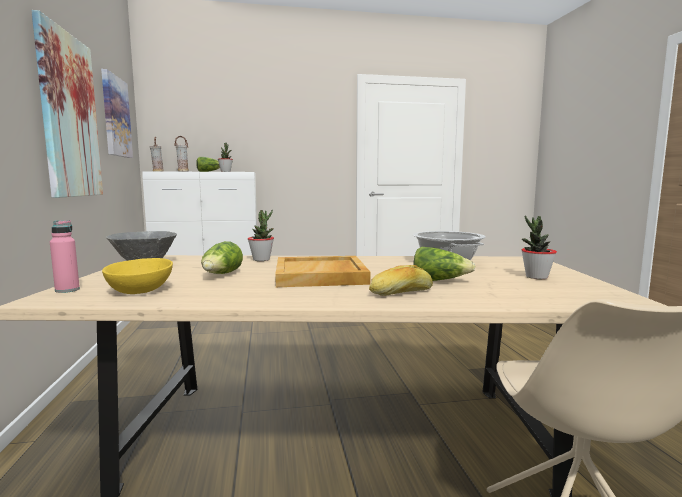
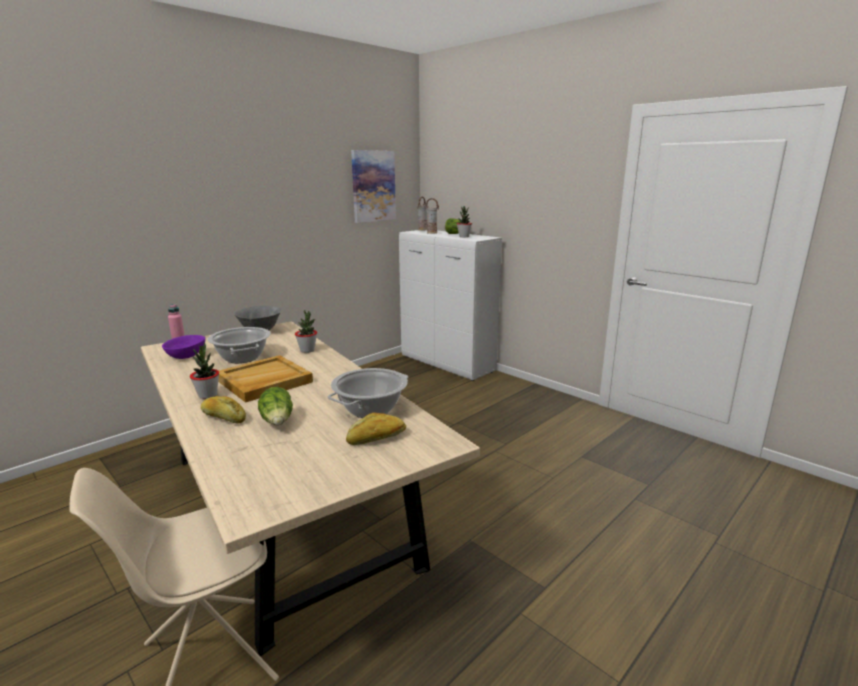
camera: 55 degrees right, 10 degrees up
(69, 116) = (295, 204): picture -> none
(140, 290) = (186, 356): yellow bowl -> purple bowl
(221, 275) = (242, 358): lettuce -> cooking pot
(506, 267) = (377, 438): none -> bread
(536, 277) = (333, 459): potted plant -> potted plant (208, 395)

